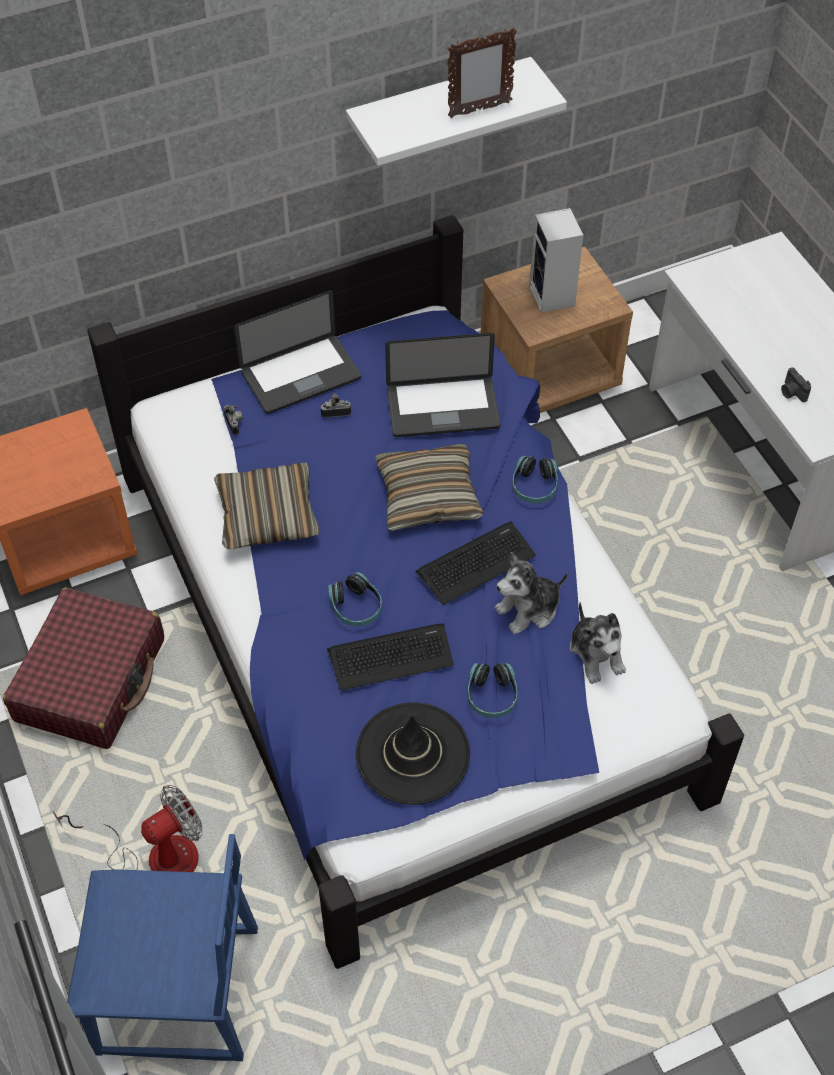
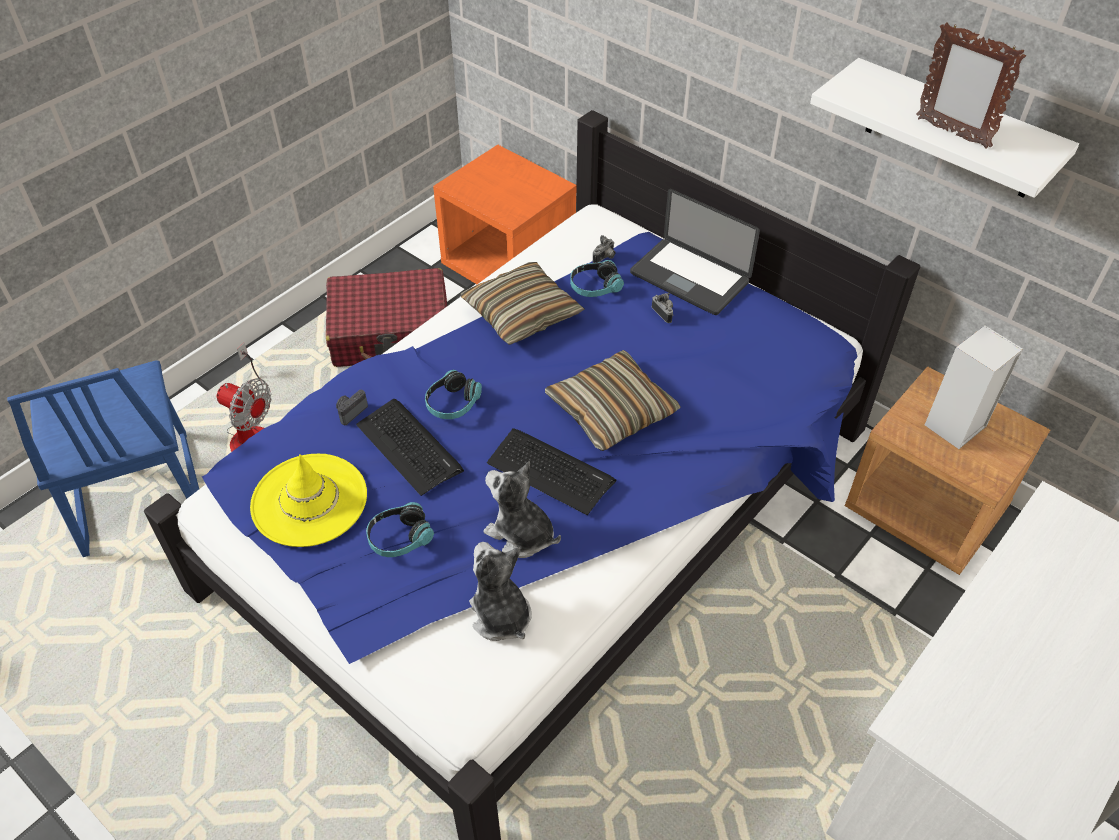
camera: 65 degrees right, 5 degrees down
(412, 754) = (309, 500): black hat -> yellow hat
(443, 408) = (722, 382): laptop -> none
(534, 486) = (678, 487): headphones -> headphones (595, 287)
(596, 654) = (500, 614): plush toy -> plush toy turned 105 degrees clockwise
(792, 392) = (963, 670): camera -> camera (350, 412)

